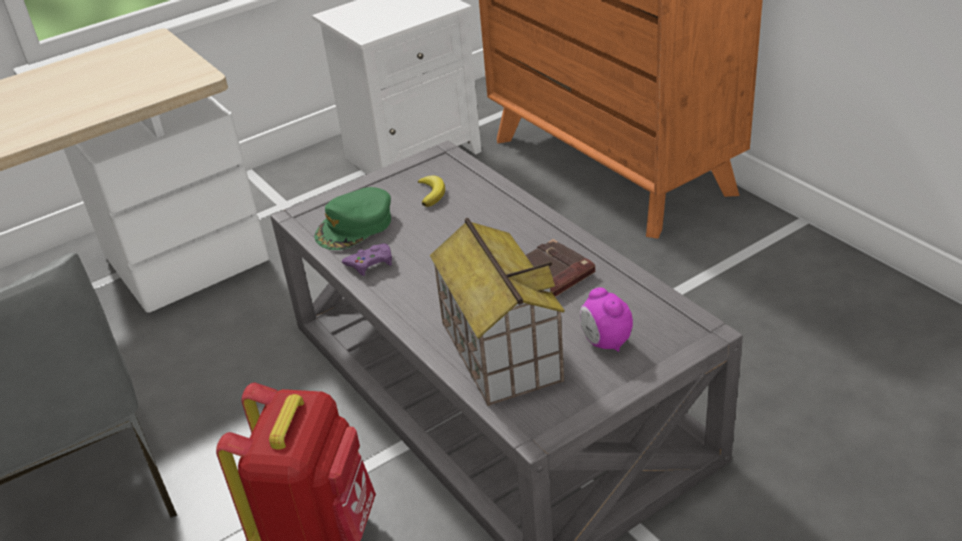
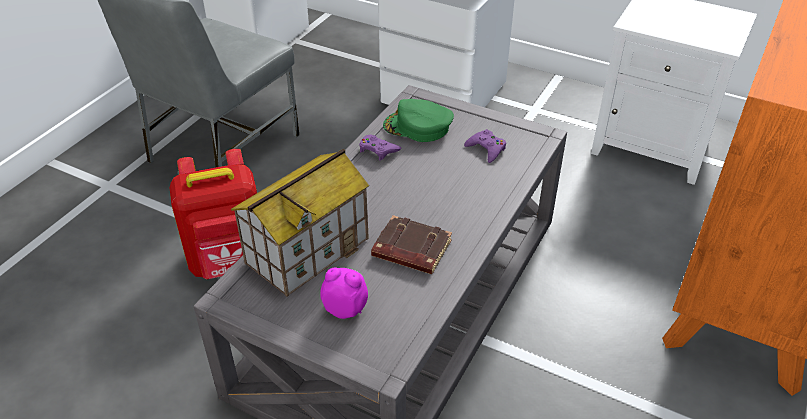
camera: 60 degrees right, 5 degrees up
(432, 193) = (486, 149): banana -> purple game controller
(605, 342) = (345, 308): alarm clock -> alarm clock turned 75 degrees clockwise

